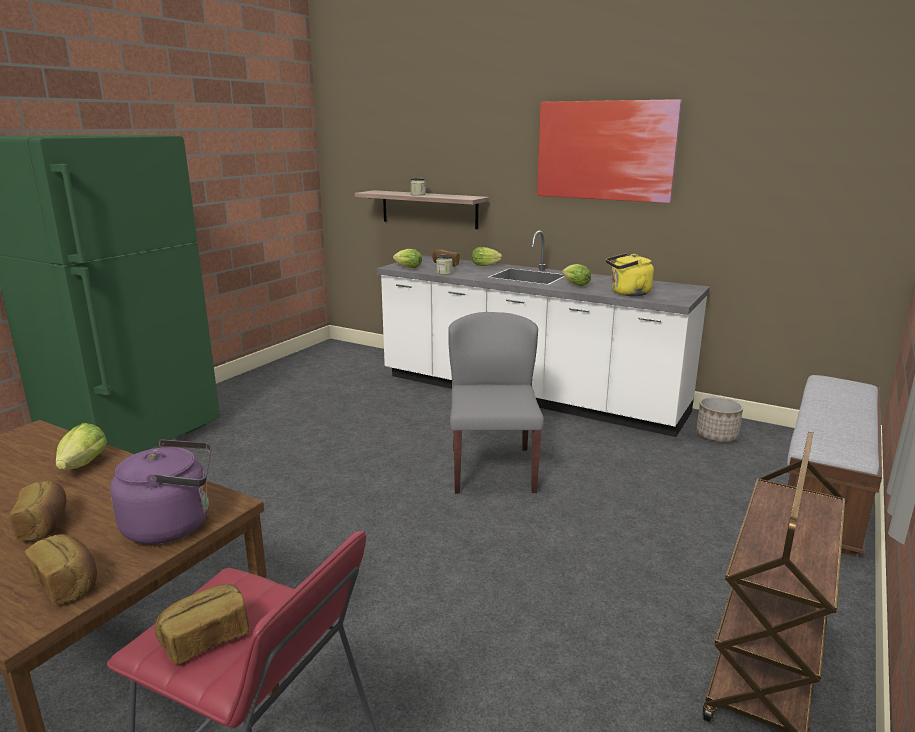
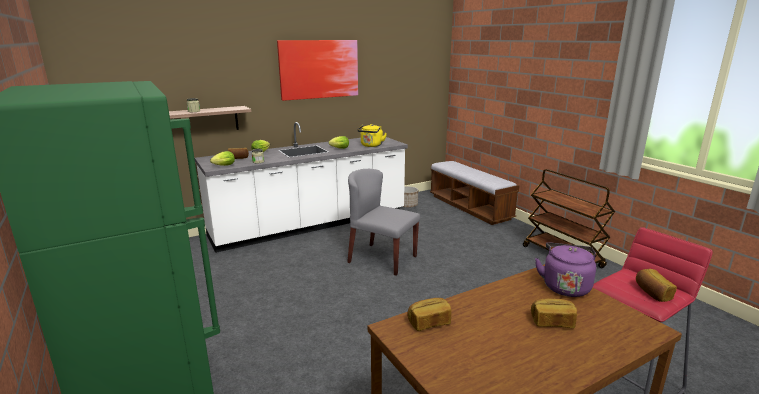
camera: 60 degrees left, 0 degrees up
(68, 583) = (618, 316): bread -> bread (429, 322)
(81, 467) = (475, 309): lettuce -> none

